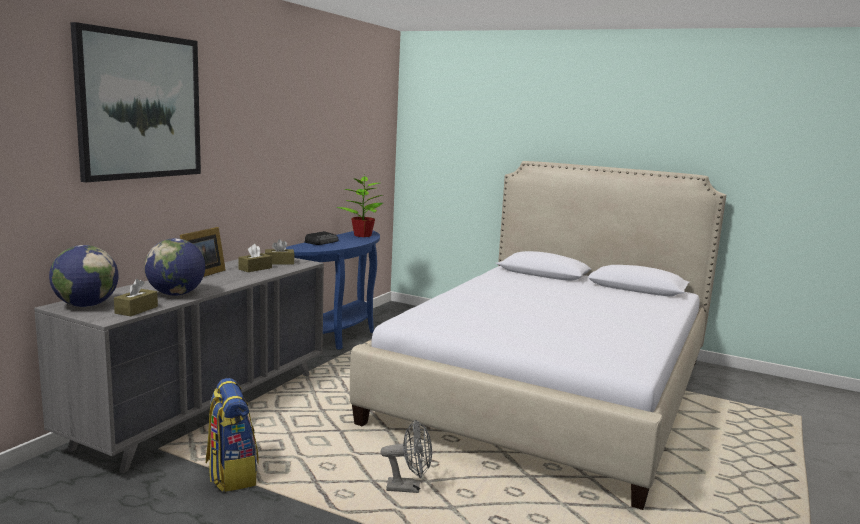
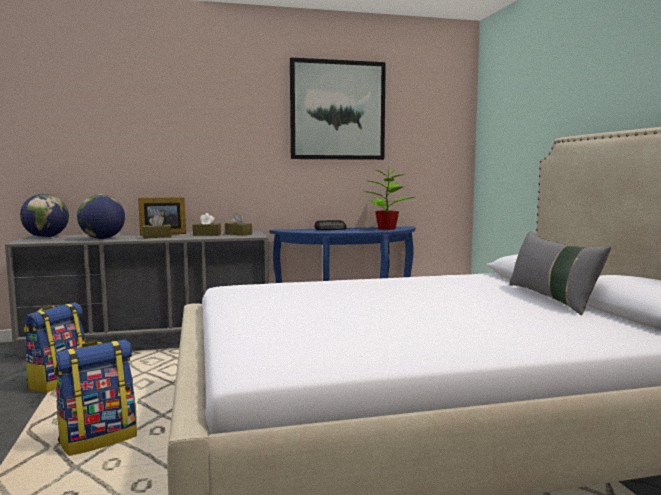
camera: 50 degrees right, 5 degrees down
(136, 310) = (51, 241): brown tissue box -> brown tissue box (157, 237)
(140, 106) = (124, 101): picture -> picture (337, 110)
(409, 488) = (98, 439): grey fan -> backpack
(583, 285) = (552, 299): none -> grey pillow

